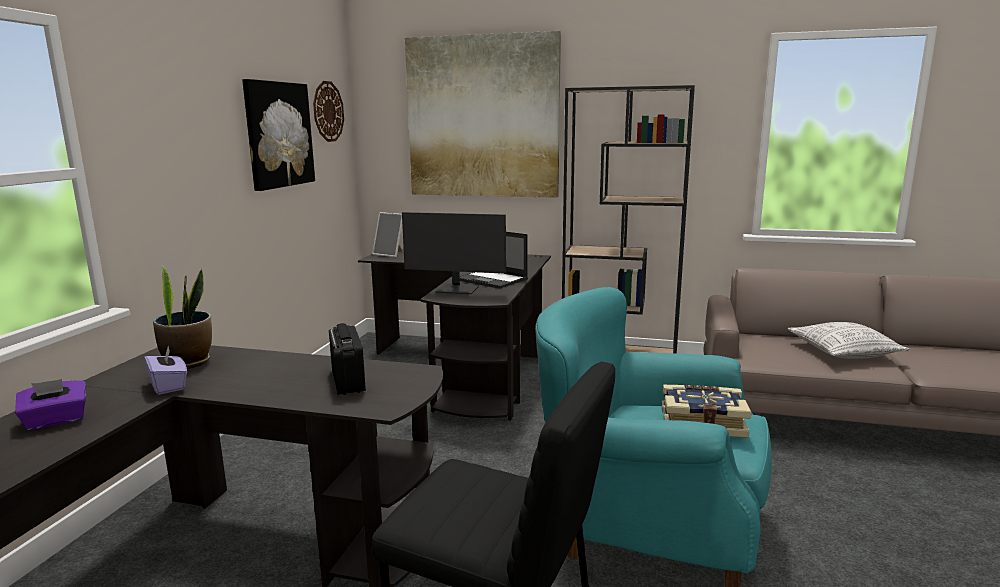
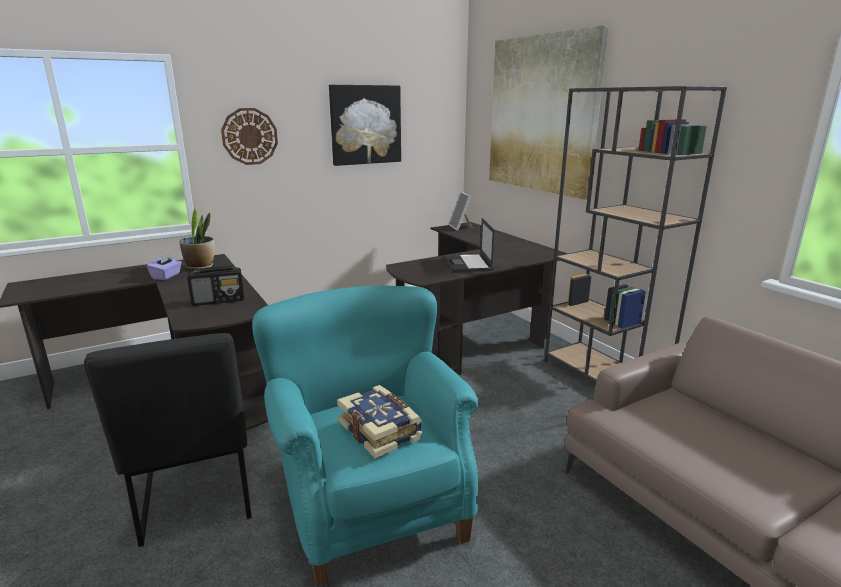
camera: 45 degrees right, 5 degrees up
(56, 420) = (107, 278): purple tissue box -> none
(328, 111) = (430, 106): wall clock -> wall clock (249, 136)
(348, 380) = (219, 301): radio -> radio turned 45 degrees clockwise
(457, 290) = (423, 264): monitor -> none
(843, 352) = (754, 461): pillow -> none

